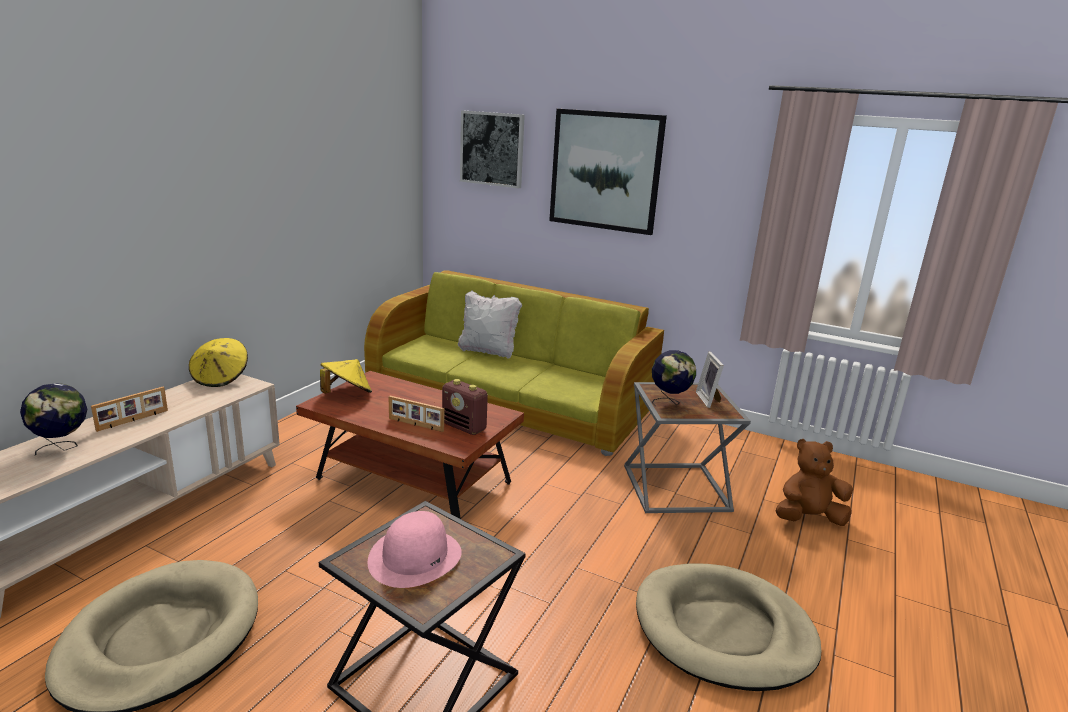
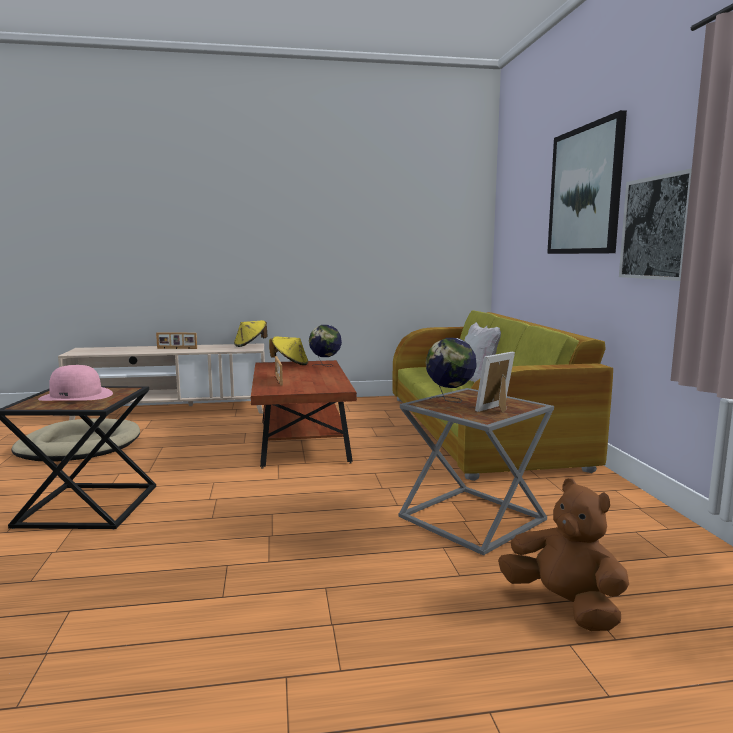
camera: 55 degrees right, 10 degrees down
(62, 448) = (134, 349): globe -> globe (325, 366)
(464, 427) = (297, 387): radio -> none
(492, 149) = (524, 193): picture -> picture (658, 228)
(723, 630) = (256, 597): beige dog bed -> none

